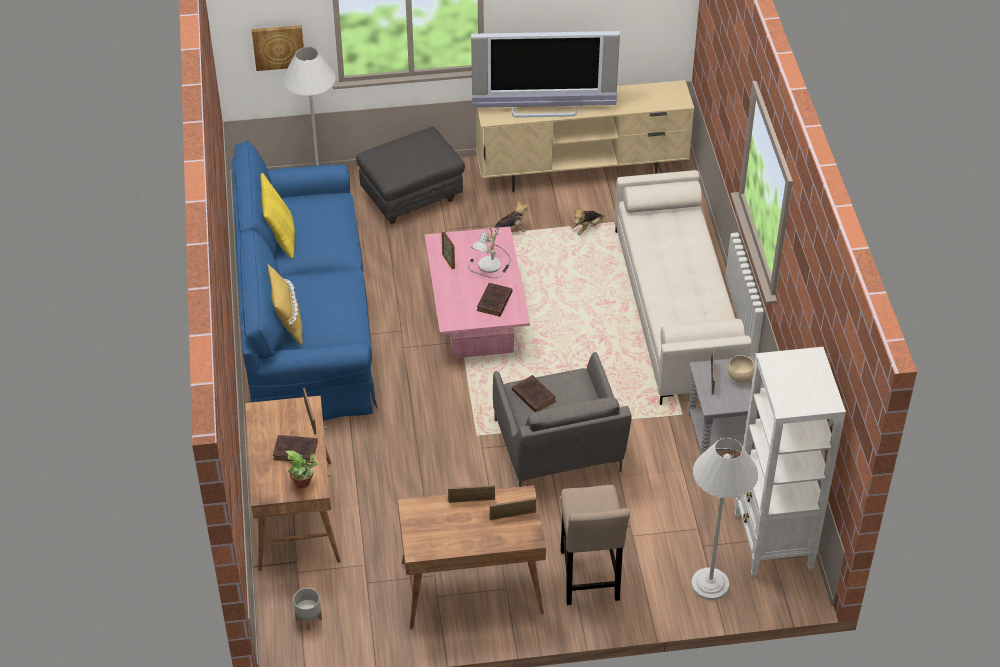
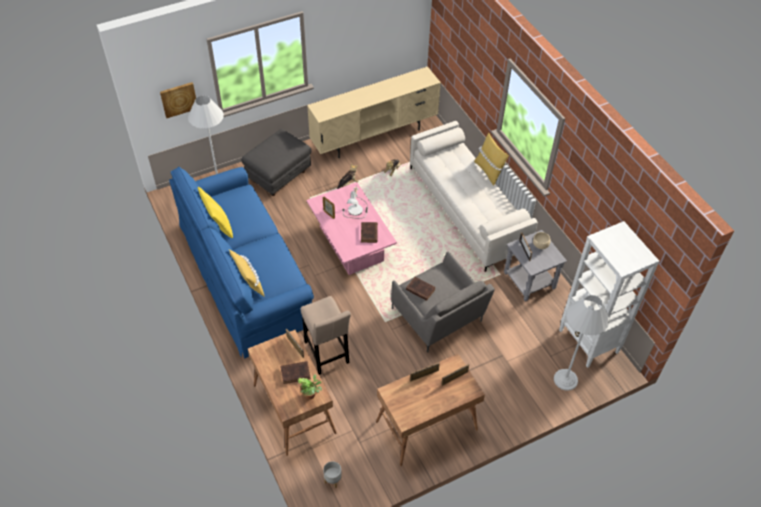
camera: 20 degrees left, 5 degrees up
(544, 108) = (352, 102): television -> none
(589, 579) = (494, 398): beige stool -> beige stool (327, 355)
(719, 257) = (488, 171): none -> yellow pillow

